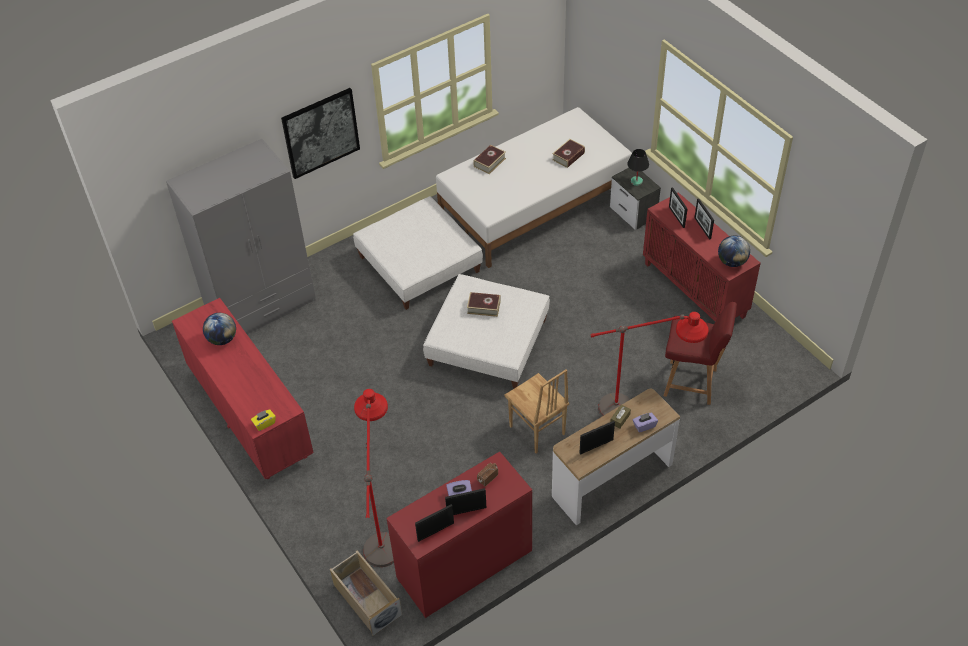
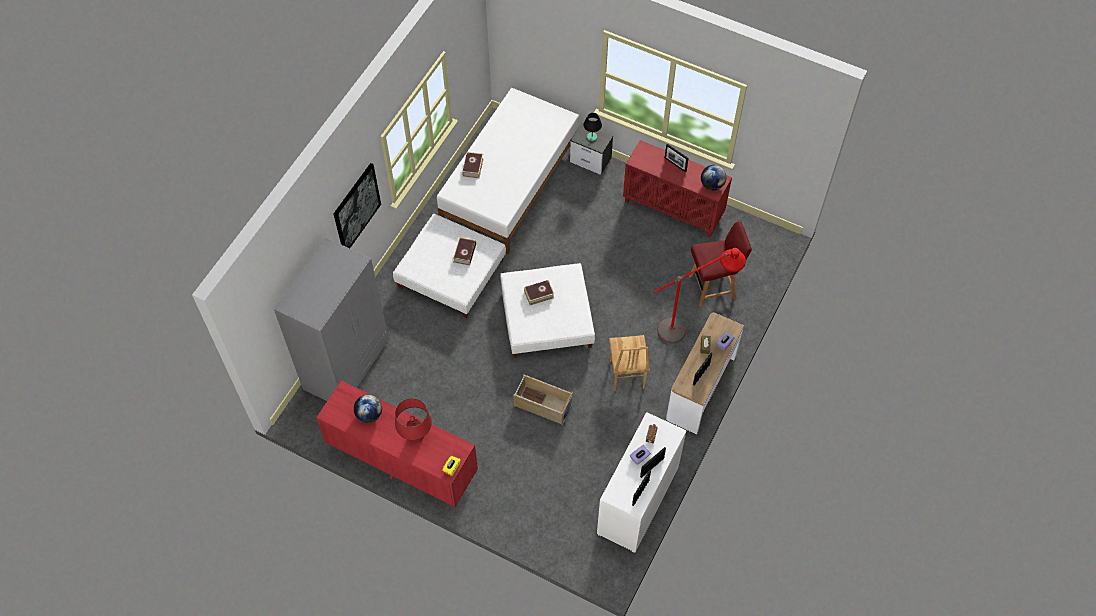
camera: 30 degrees left, 10 degrees up
(251, 378) = (416, 437): none -> red table lamp
(366, 599) = (585, 560): beige storage box -> beige storage box (542, 405)
(383, 526) = (561, 500): red floor lamp -> none
(464, 565) = (638, 501): red dresser -> white dresser
(536, 431) = (626, 374): brown chair -> brown chair turned 60 degrees clockwise
(568, 156) = (532, 137): book -> book (465, 253)
(676, 217) = (651, 162): picture frame -> none

